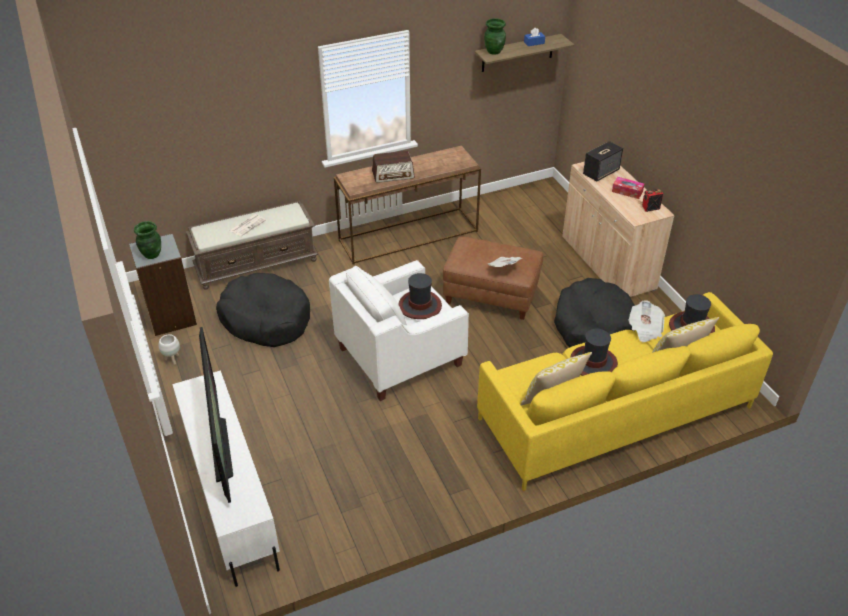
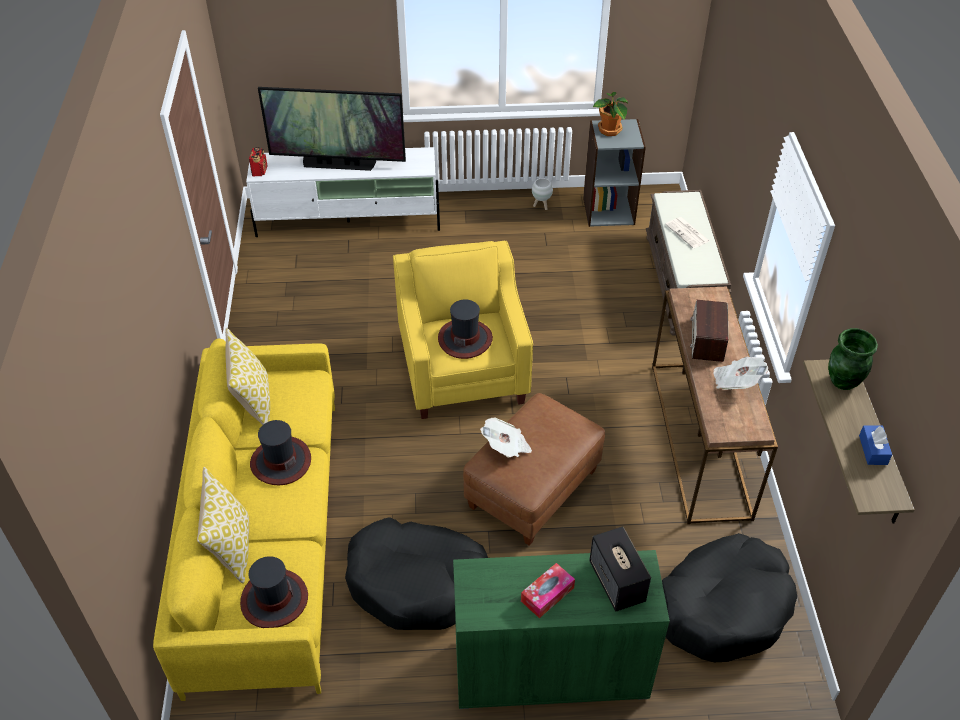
camera: 110 degrees right, 5 degrees up
(151, 254) = (609, 131): green vase -> potted plant
(266, 319) = (575, 276): black dog bed -> black dog bed (723, 607)
(400, 356) = (463, 369): white armchair -> yellow armchair
(607, 263) = (550, 669): beige cabinet -> green cabinet
(645, 329) = (303, 543): newspaper -> newspaper (736, 382)
(650, 208) = (490, 605): radio -> radio (260, 171)

